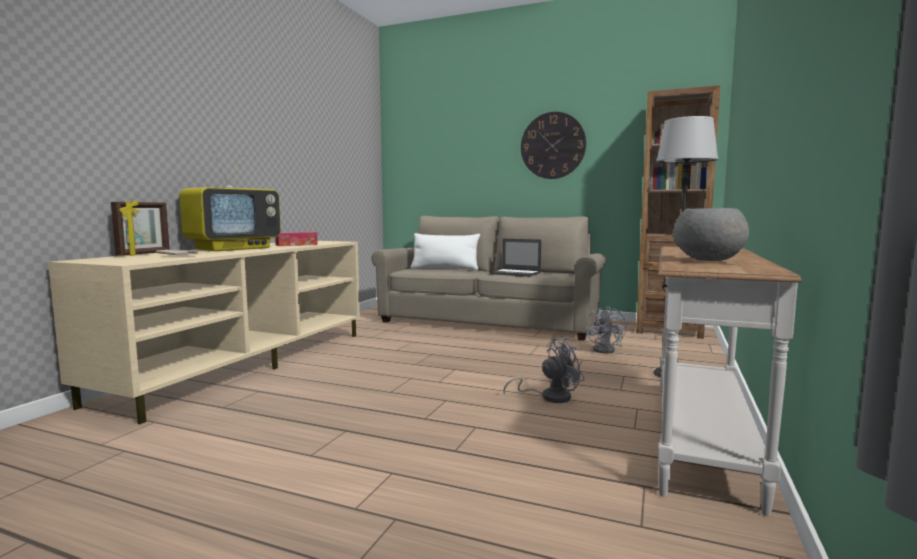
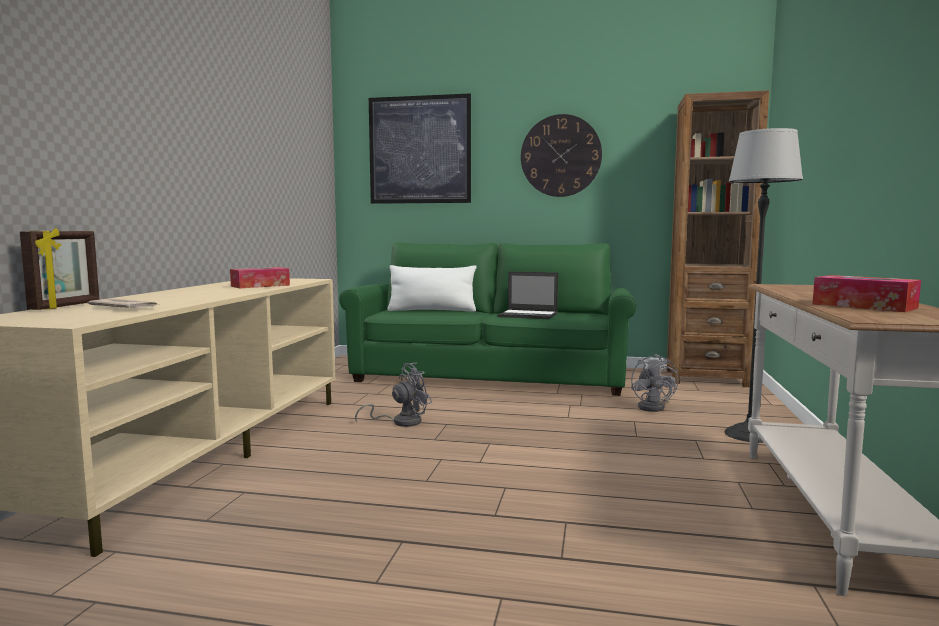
camera: 10 degrees left, 0 degrees up
(234, 248) = (183, 293): television -> none
(443, 143) = (420, 150): none -> picture
(490, 321) = (491, 375): beige sofa -> green sofa
(549, 397) = (628, 474): grey fan -> grey fan (401, 422)
(708, 261) = (864, 306): grey bowl -> tissue box

